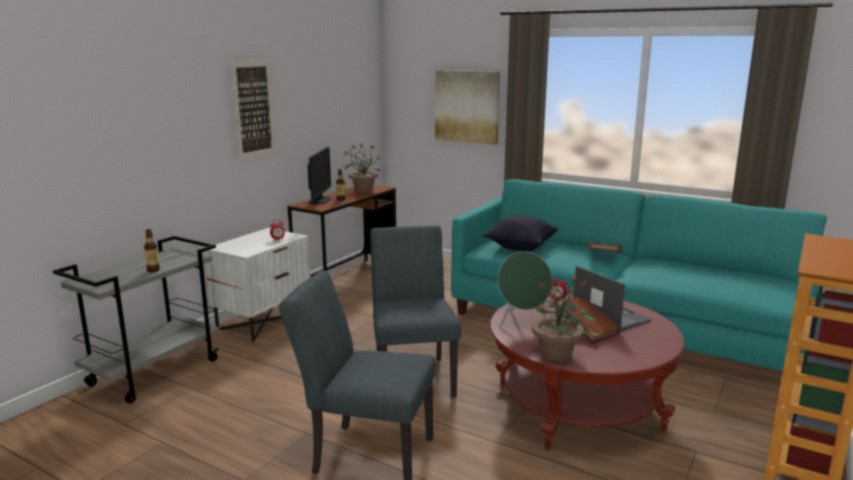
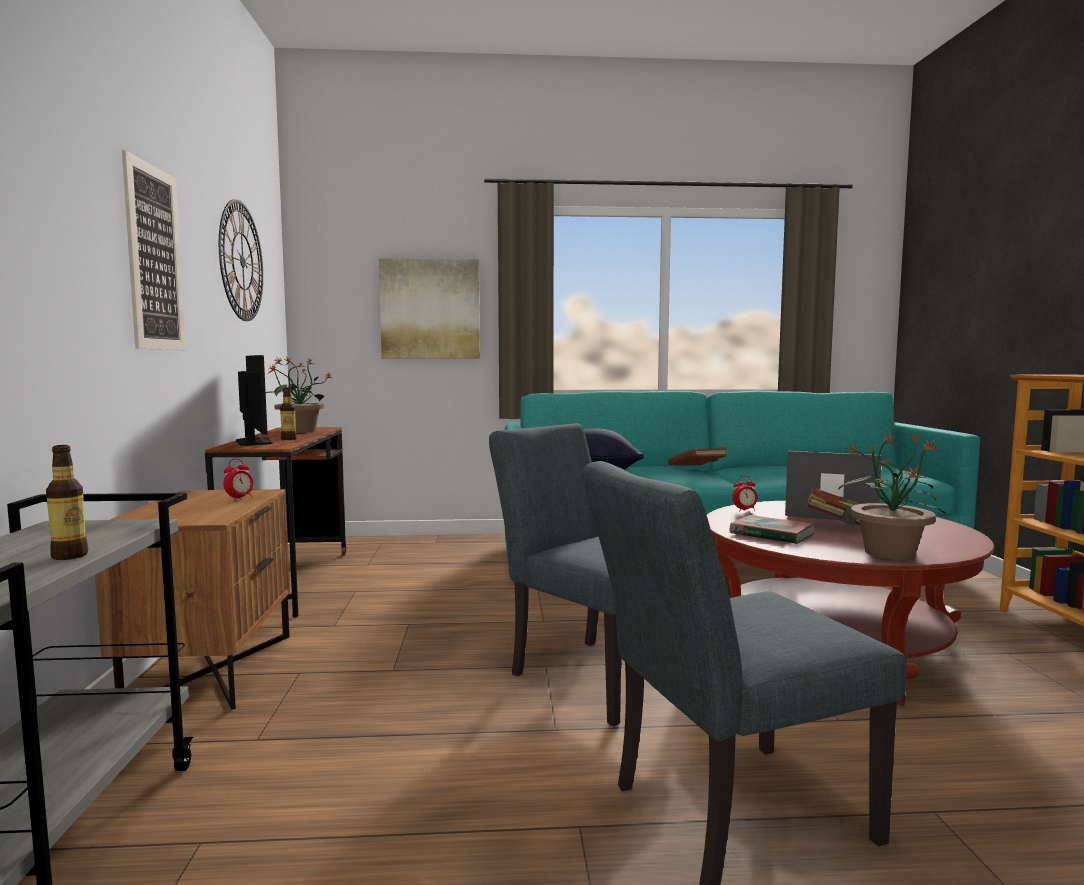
camera: 35 degrees left, 10 degrees down
(264, 321) = (211, 670): white nightstand -> brown nightstand
(333, 86) = (242, 261): none -> wall clock
(522, 322) = (771, 535): green speaker -> book

